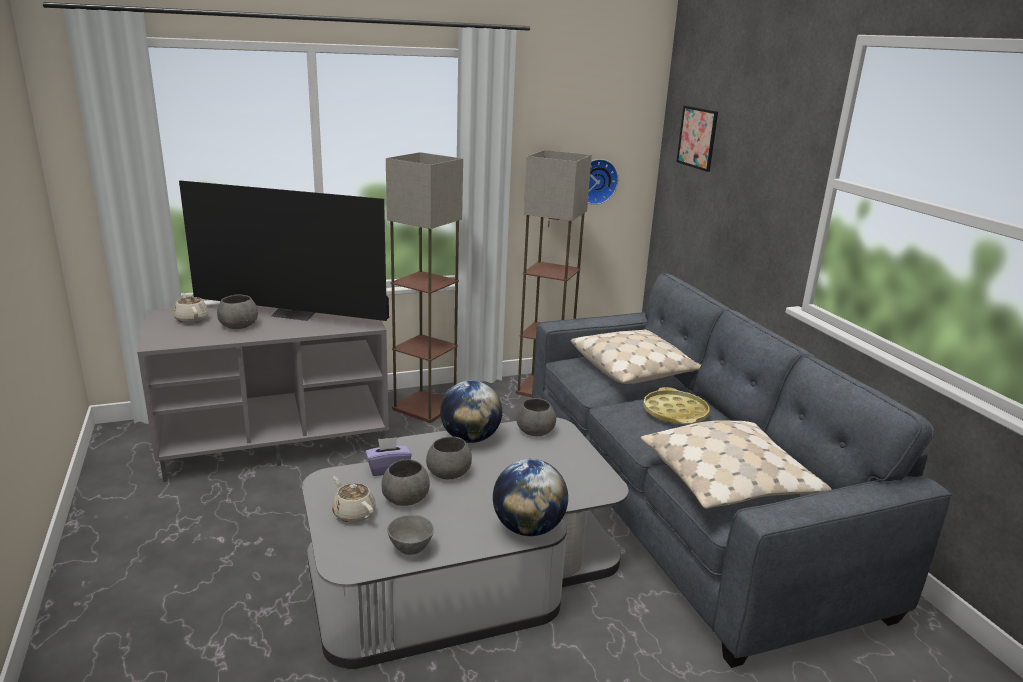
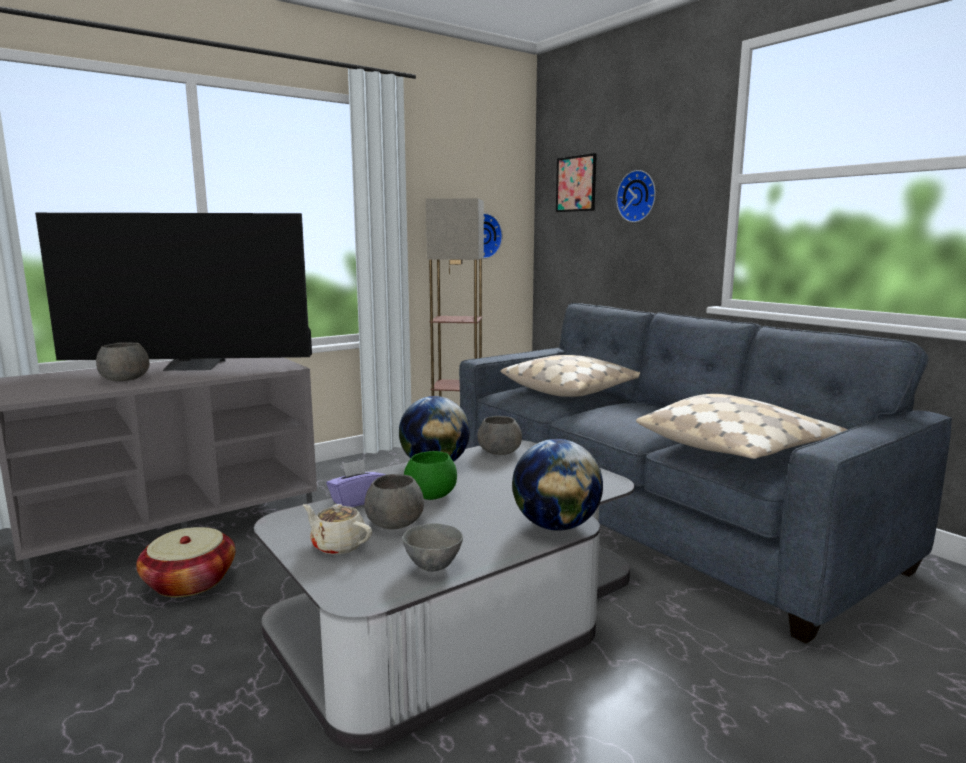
camera: 15 degrees left, 10 degrees down
(191, 319) = (58, 379): beige teapot -> none
(272, 497) = (190, 582): none -> basket
(424, 407) = (339, 476): floor lamp -> none
(449, 472) = (431, 494): grey bowl -> green bowl
(675, 413) = (638, 411): yellow tray -> none
(747, 170) = (638, 196): none -> wall clock

